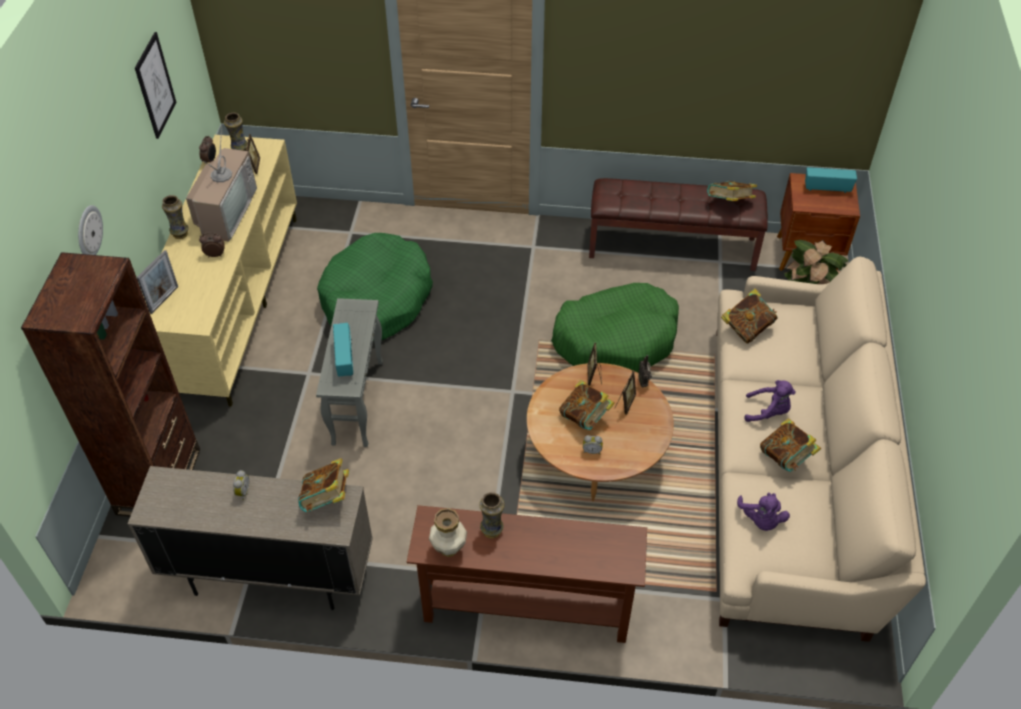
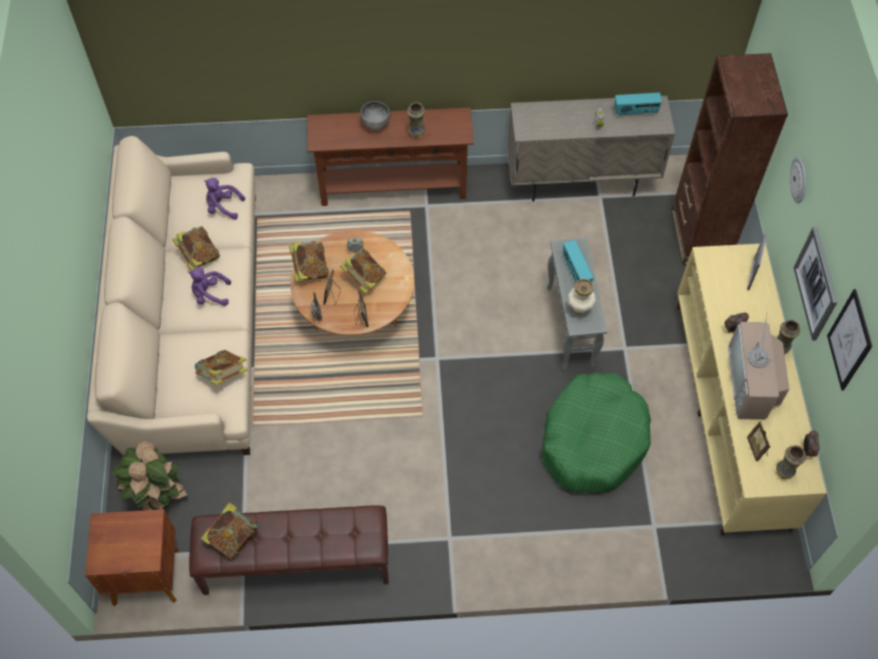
camera: 170 degrees right, 10 degrees up
(136, 174) = (816, 284): none -> picture
(326, 499) = (538, 129): book -> book (310, 269)
(449, 549) = (443, 118): vase -> vase (579, 309)
(546, 553) = (376, 124): none -> grey bowl
(616, 340) = (348, 429): green dog bed -> none
(761, 520) = (223, 207): purple plush toy -> purple plush toy turned 60 degrees counterclockwise
(827, 188) = (120, 550): radio -> radio (635, 112)

